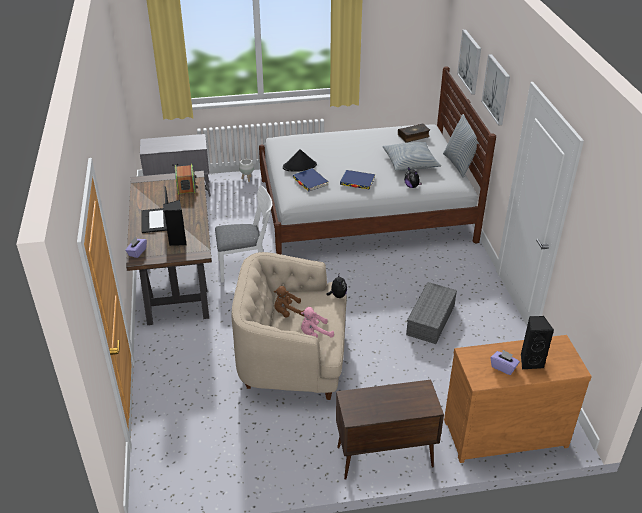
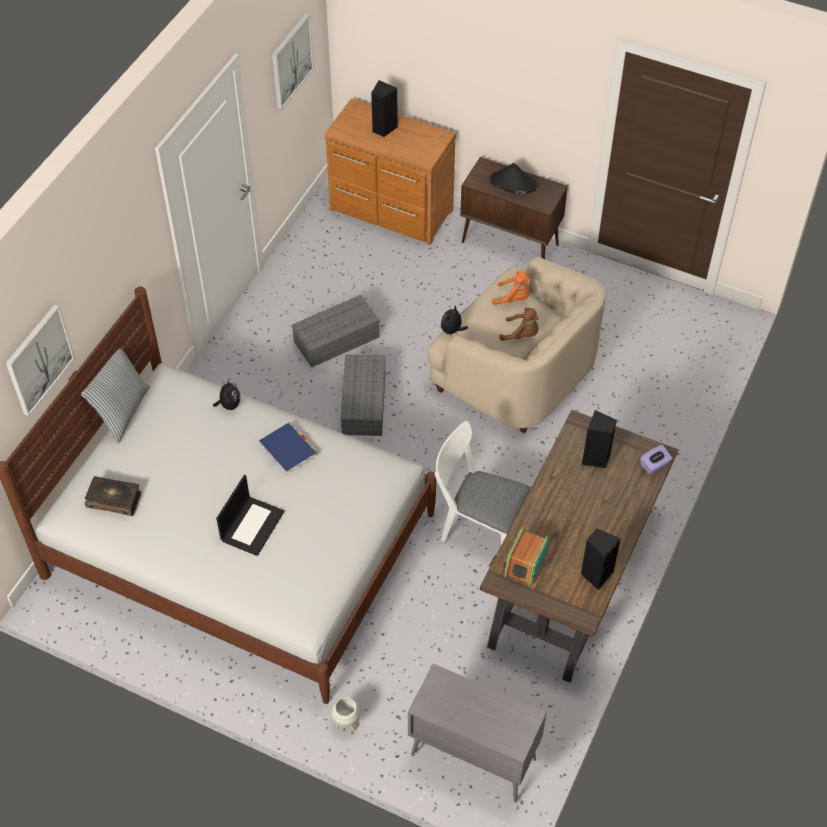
camera: 145 degrees left, 15 degrees up
(143, 195) = (596, 574): none -> black speaker
(156, 221) = (604, 510): laptop -> laptop (252, 525)
(299, 166) = (334, 526): black hat -> black hat (513, 183)
(310, 181) = (347, 486): blue book -> none
(315, 334) = (513, 298): pink plush toy -> orange plush toy
(374, 294) = (363, 402): none -> grey storage box
(410, 162) = (182, 447): pillow -> none
(496, 89) = (108, 265): picture -> picture (291, 61)
(503, 367) = (410, 135): purple tissue box -> none

